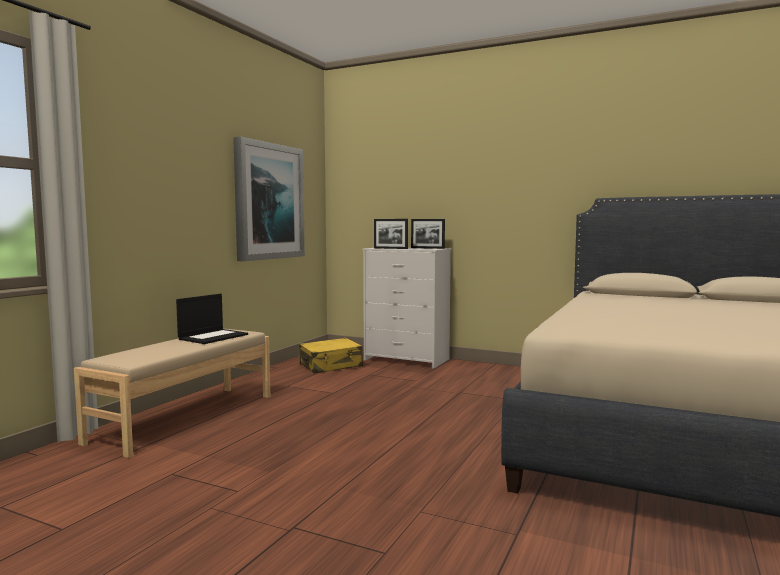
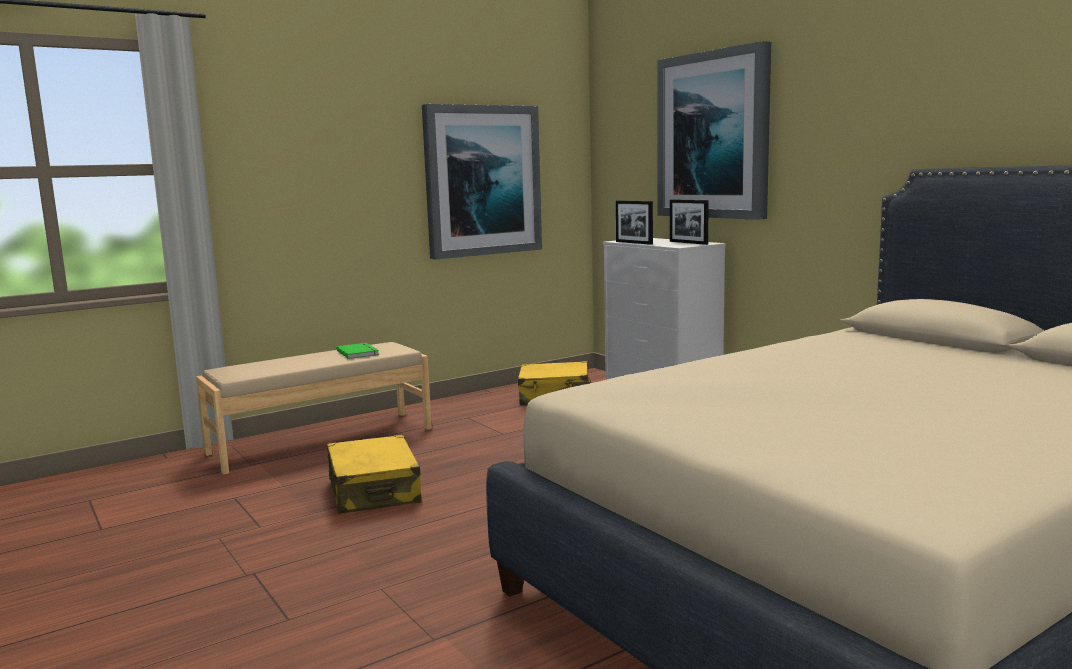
camera: 30 degrees right, 5 degrees up
(213, 337) = (359, 352): laptop -> green book
(296, 446) = (374, 491): none -> yellow suitcase
(439, 177) = (714, 135): none -> picture

